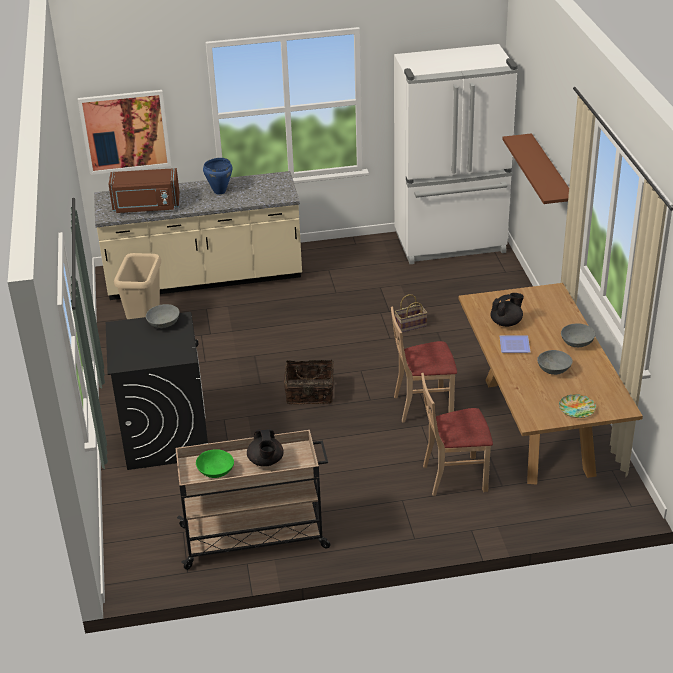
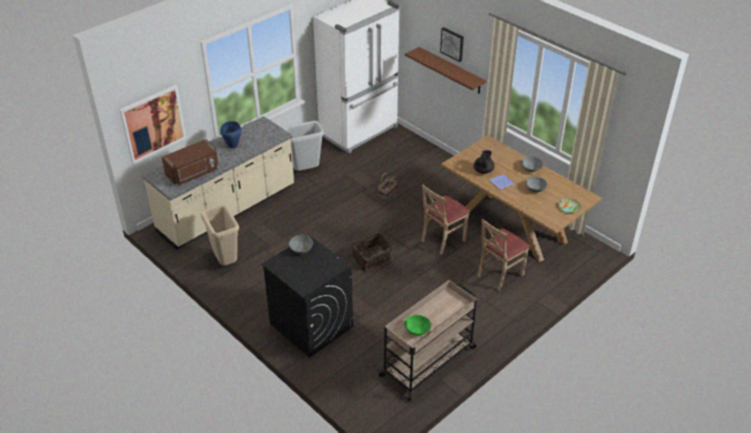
camera: 35 degrees left, 5 degrees up
(266, 461) = (438, 310): black teapot -> none
(337, 266) = (306, 170): none -> grey trash can
(555, 133) = (452, 44): none -> picture

